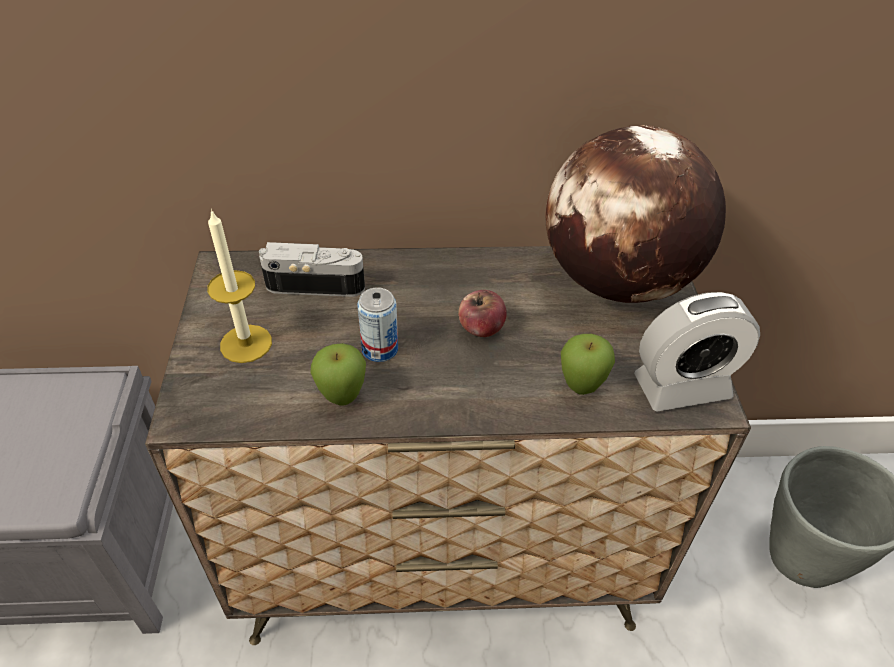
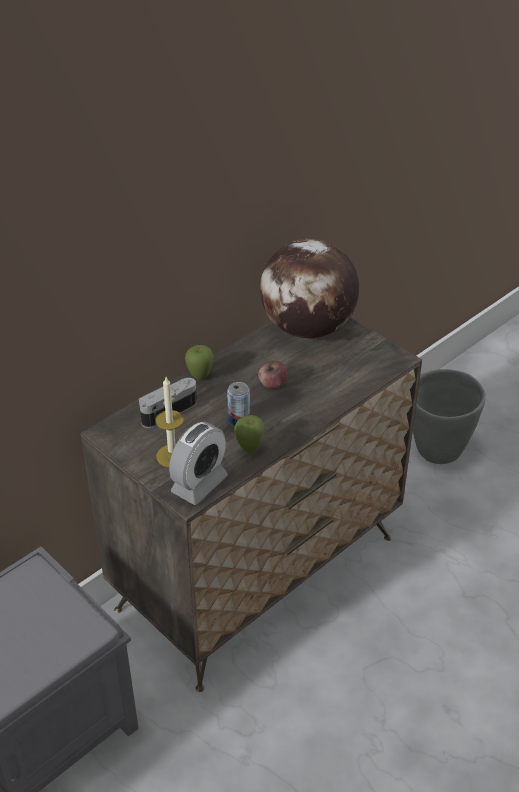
camera: 40 degrees left, 5 degrees down
(580, 388) = (343, 383): apple -> apple (200, 377)
(682, 387) = (381, 359): alarm clock -> alarm clock (199, 484)

